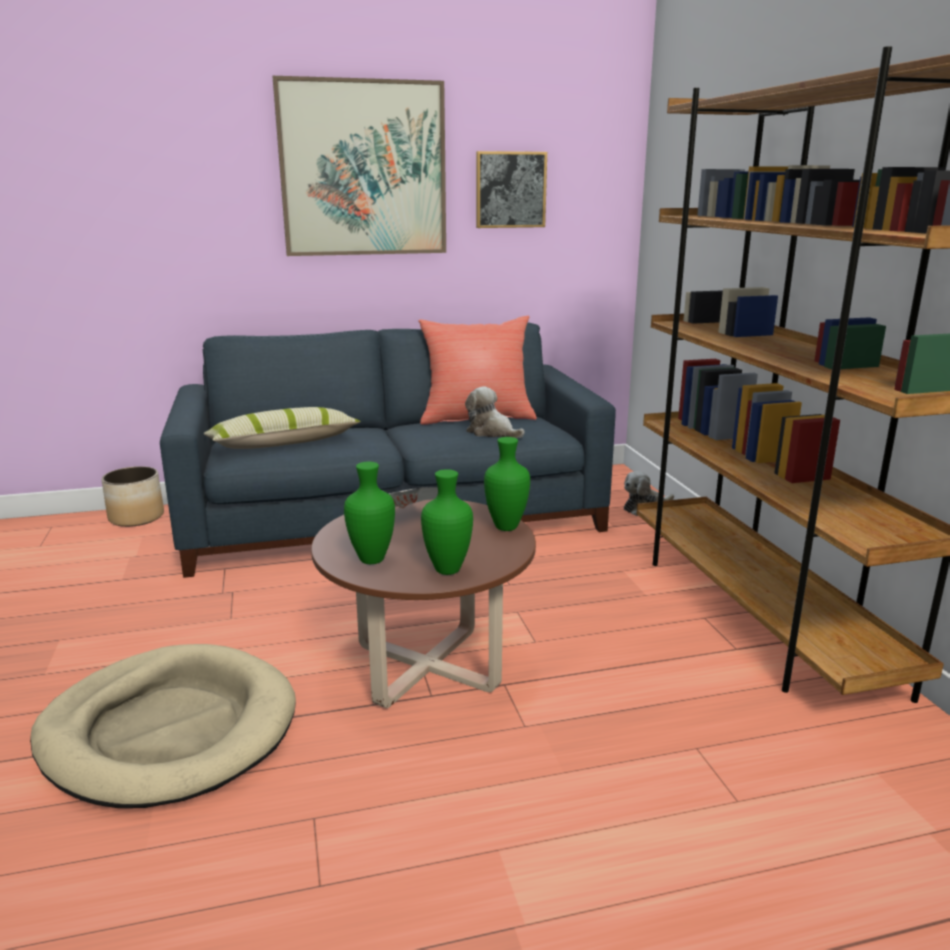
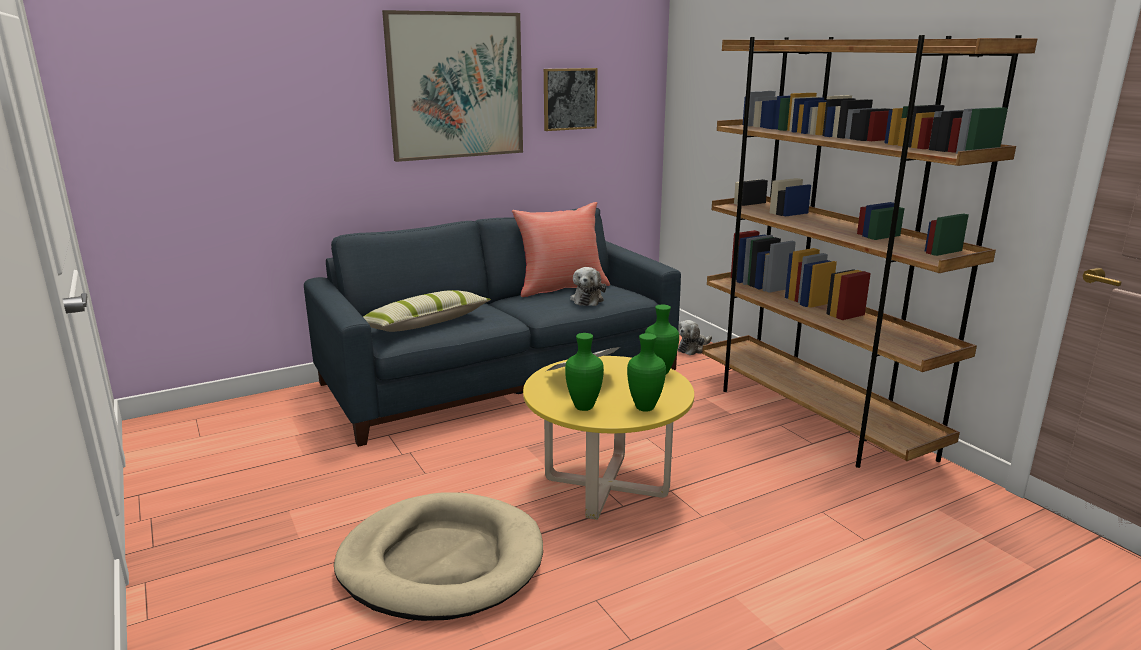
camera: 15 degrees left, 0 degrees up
(137, 517) = (272, 401): planter -> none
(427, 666) = (606, 486): brown coffee table -> yellow coffee table
(492, 432) = (587, 299): plush toy -> plush toy turned 105 degrees counterclockwise

